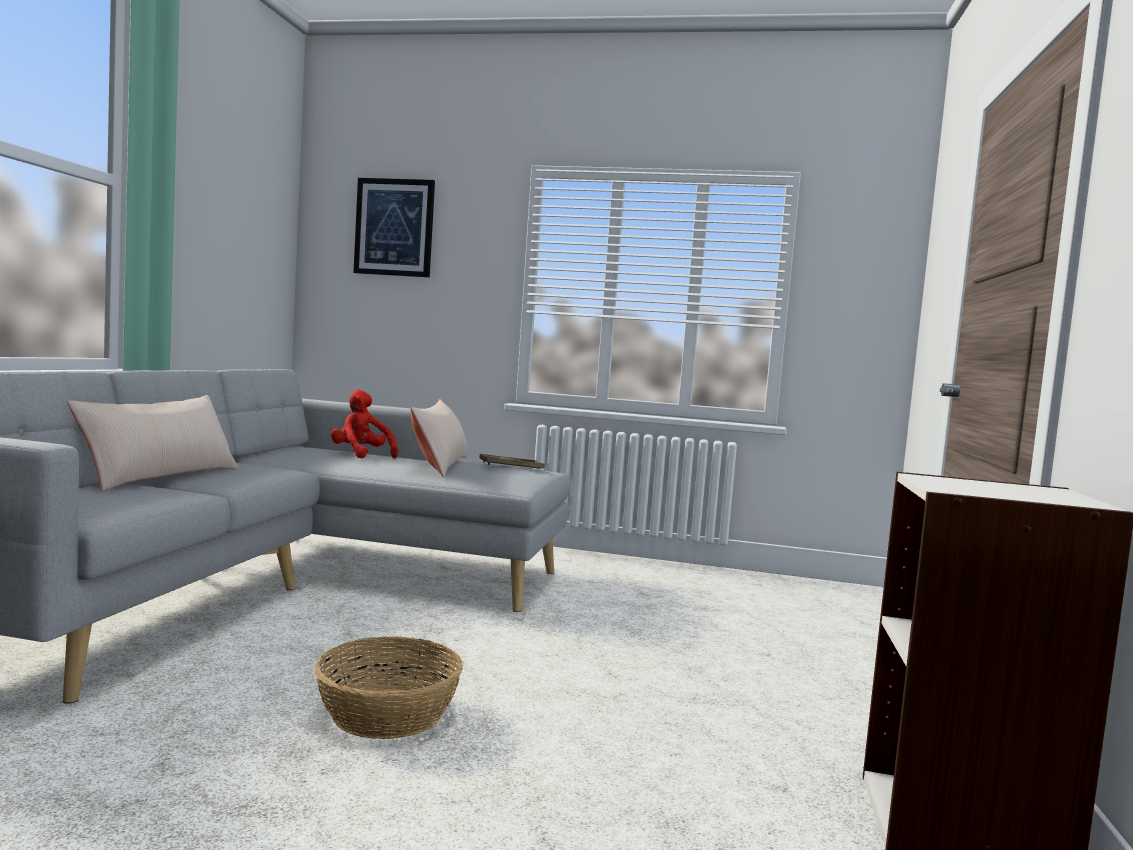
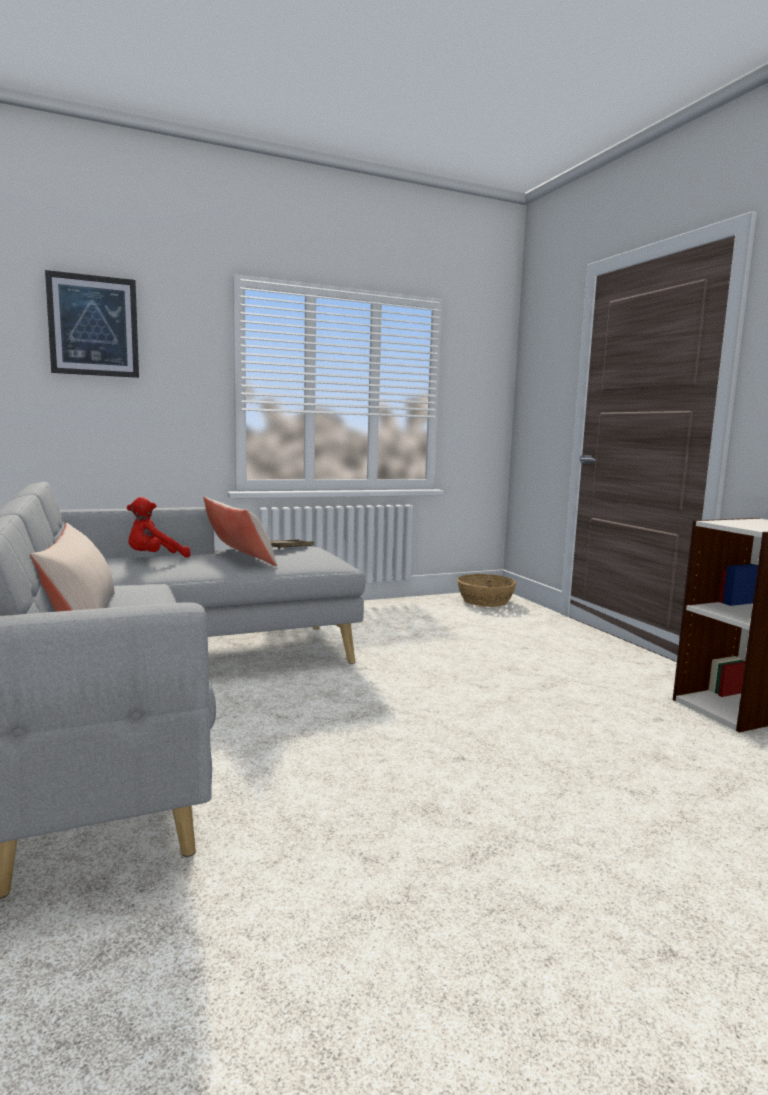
camera: 35 degrees left, 5 degrees up
(361, 455) = (155, 558): red plush toy -> red plush toy turned 45 degrees counterclockwise
(388, 713) = (423, 759): basket -> basket (485, 601)

